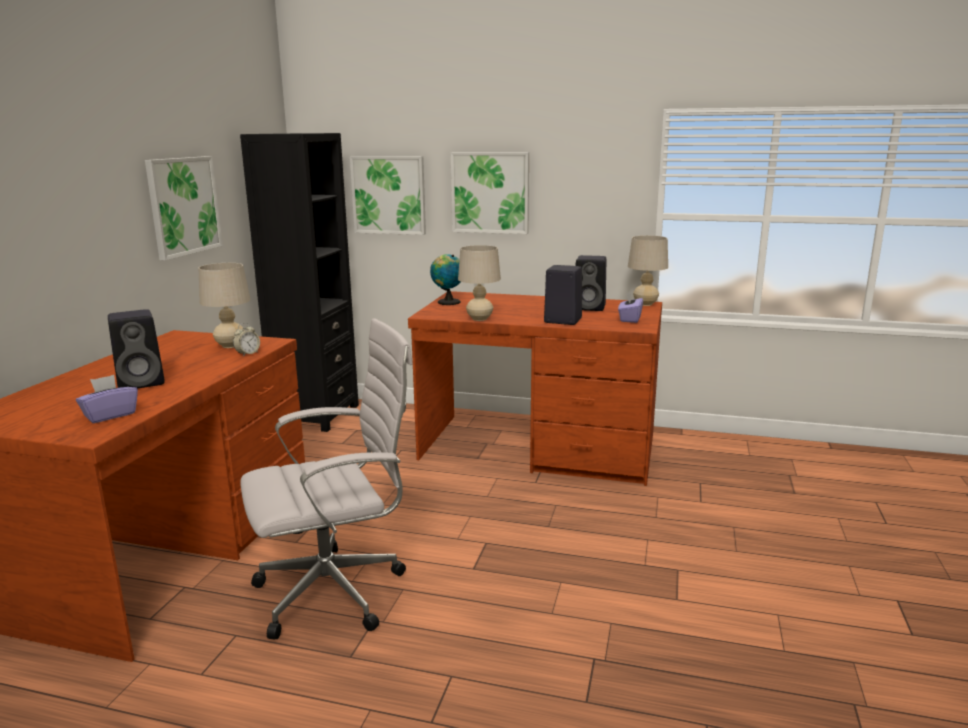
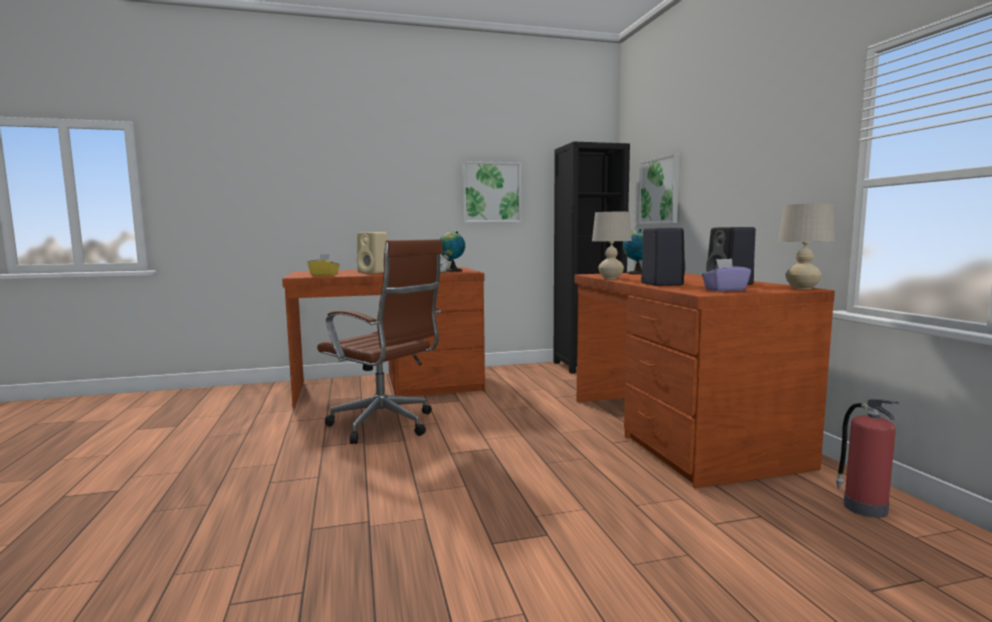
camera: 60 degrees right, 10 degrees down
(110, 415) = (324, 275): purple tissue box -> yellow tissue box
(142, 382) = (374, 272): black speaker -> beige speaker
(230, 345) = (451, 270): beige table lamp -> globe
(337, 591) = (386, 426): white office chair -> brown office chair
(490, 192) = (717, 179): picture -> none
(708, 449) = (863, 507): none -> fire extinguisher

